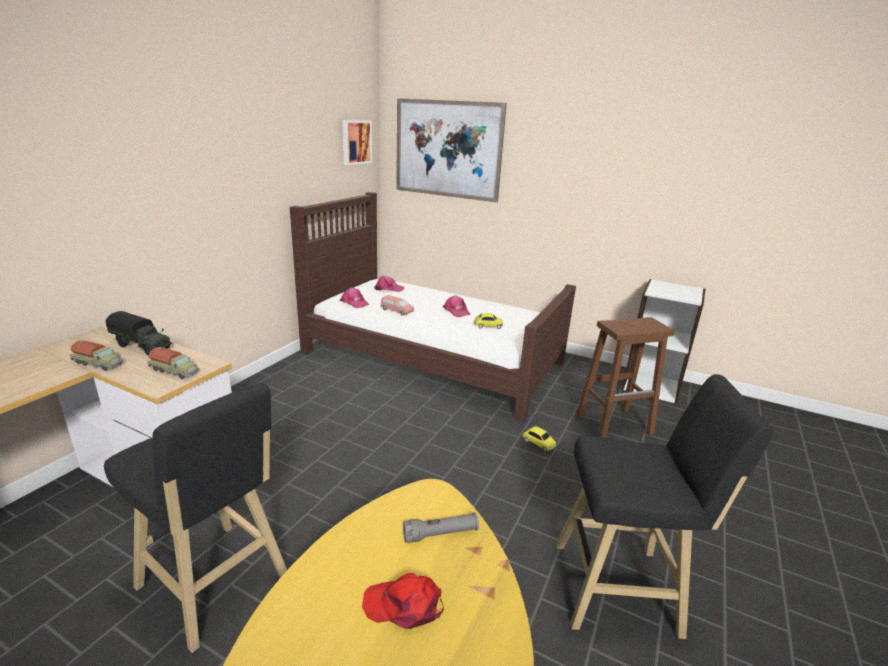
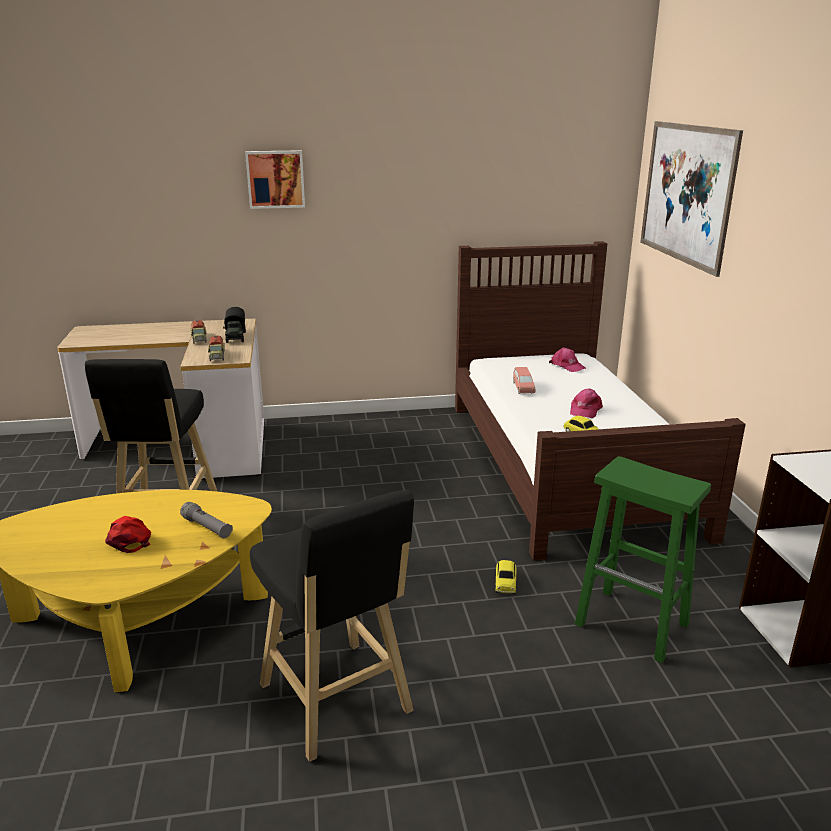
camera: 55 degrees right, 0 degrees up
(354, 303) = (501, 367): pink cap -> none
(355, 142) = (586, 177): picture -> picture (275, 179)
(614, 424) = (633, 625): brown stool -> green stool

